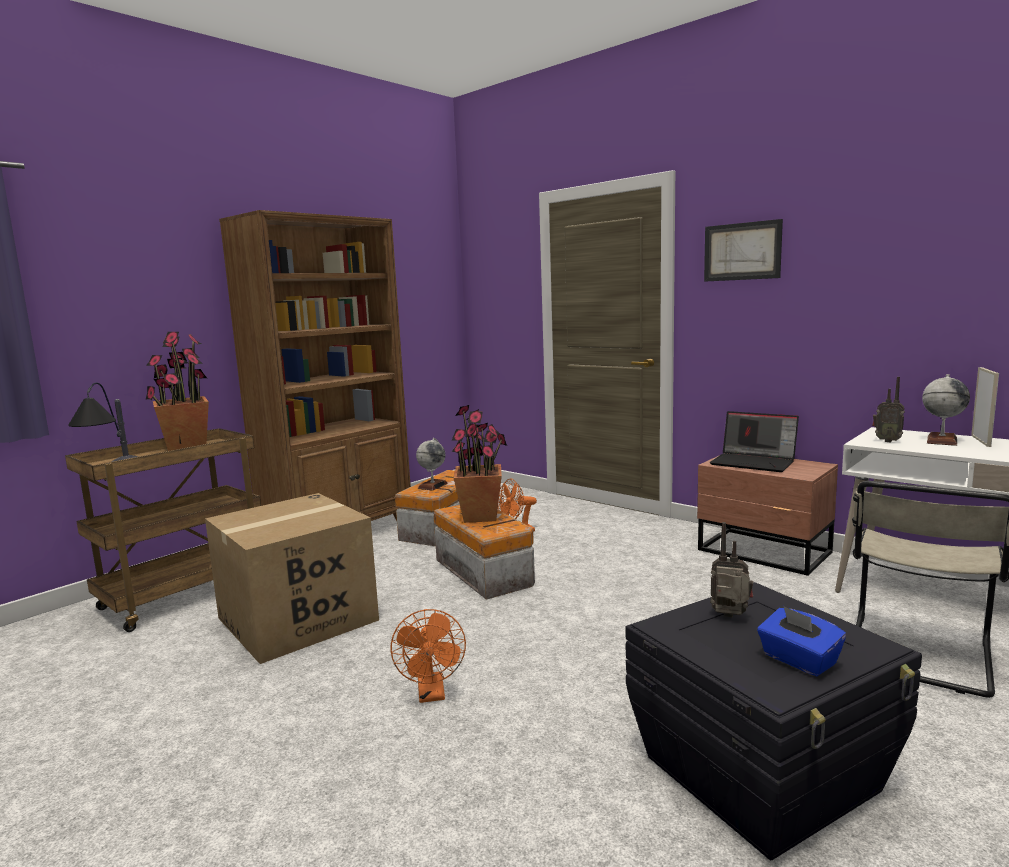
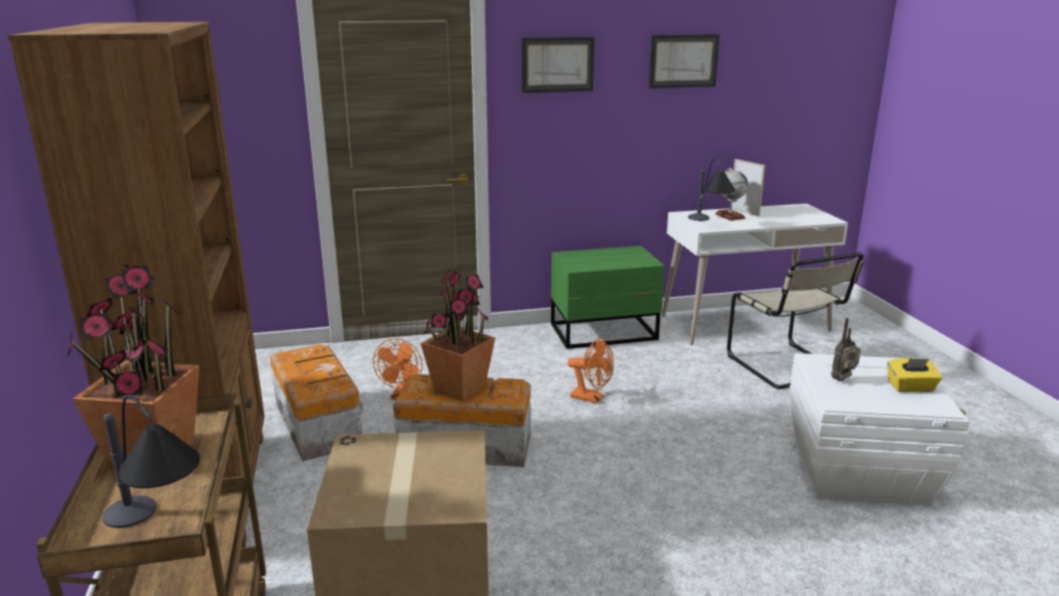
camera: 55 degrees left, 10 degrees up
(432, 694) = (660, 555): orange fan -> orange fan (592, 398)
(433, 486) = (316, 378): globe -> none
(754, 462) = (596, 259): laptop -> none
(762, 773) = (859, 470): black storage box -> white storage box
(765, 552) = (605, 332): brown nightstand -> green nightstand
(798, 660) = (911, 387): blue tissue box -> yellow tissue box
(887, 441) = (709, 223): radio -> table lamp
(901, 238) = (683, 61): none -> picture

